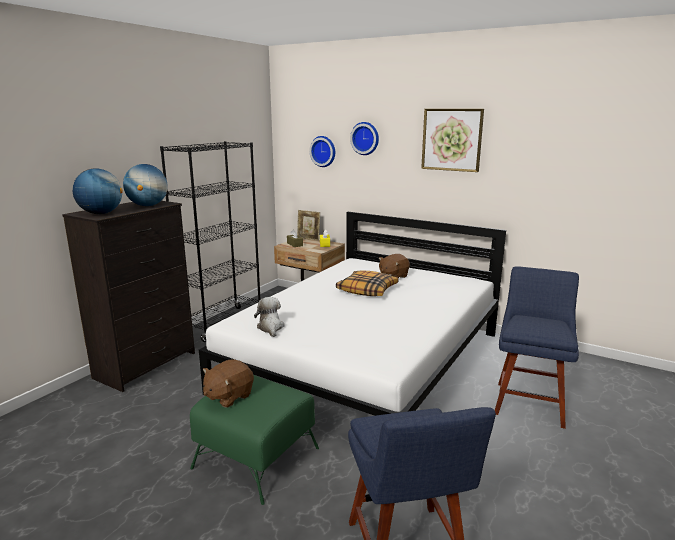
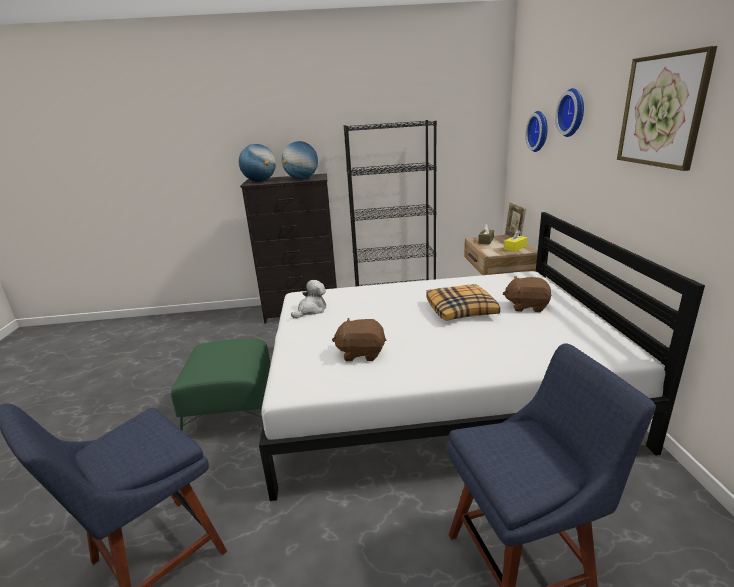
camera: 55 degrees right, 5 degrees up
(228, 396) = (211, 349): brown plush toy -> brown plush toy (361, 353)

